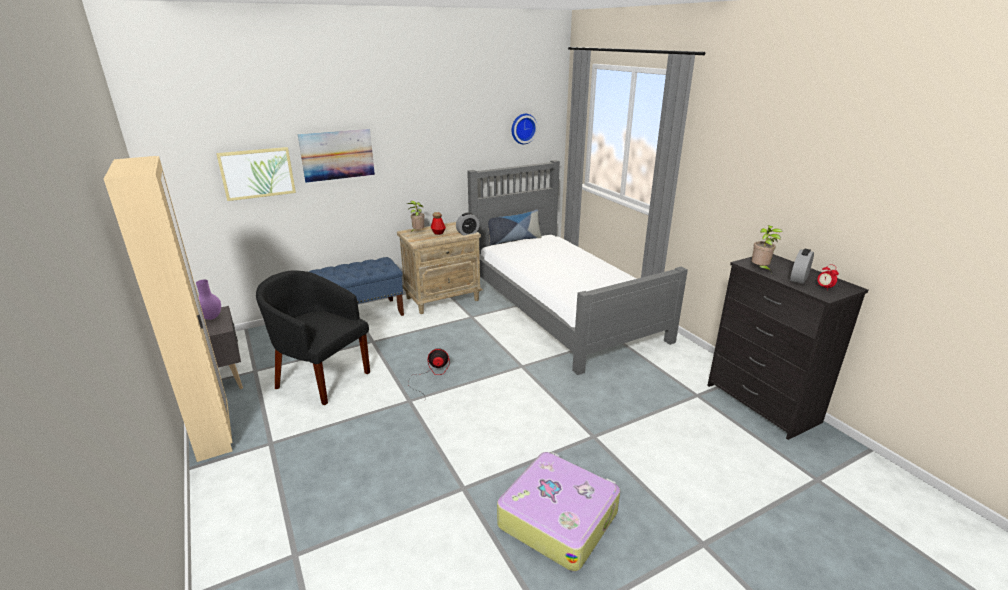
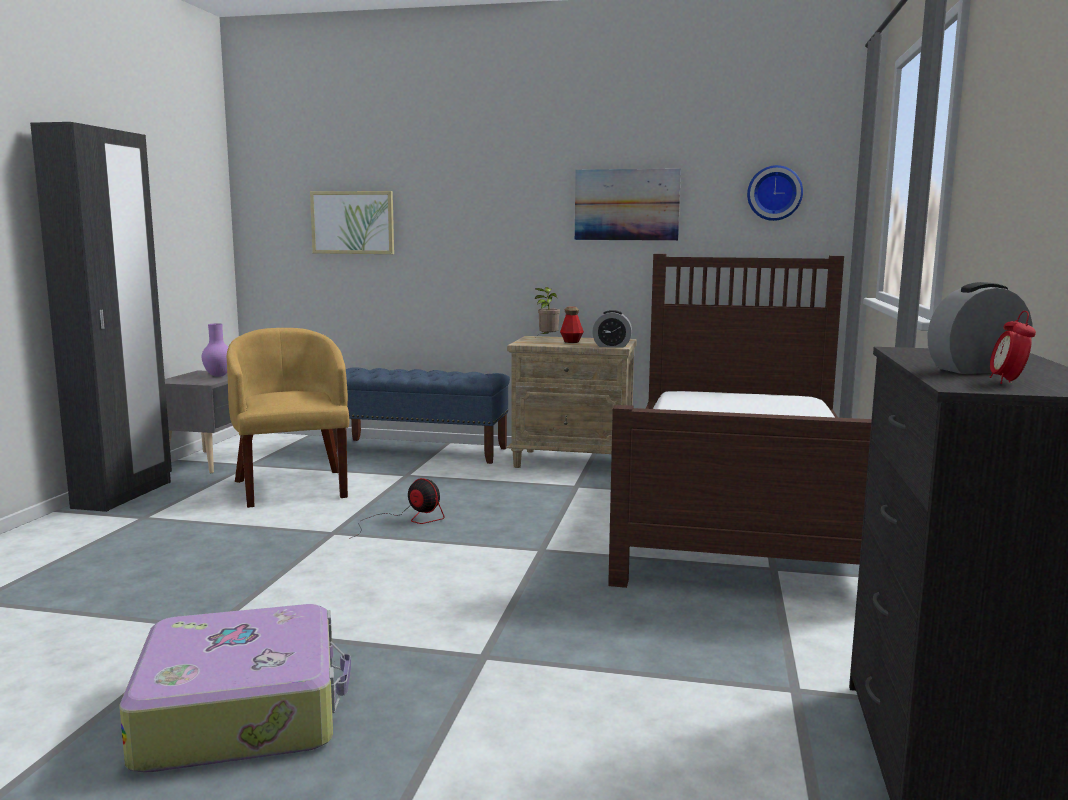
camera: 40 degrees right, 15 degrees down
(214, 433) = (124, 495): beige wardrobe -> black wardrobe
(321, 377) = (292, 487): black armchair -> yellow armchair
(337, 155) = (455, 209): picture -> picture (626, 205)
(514, 240) = (730, 391): pillow -> none
(561, 309) = (740, 513): grey bed -> brown bed
(760, 269) = (913, 356): potted plant -> none

